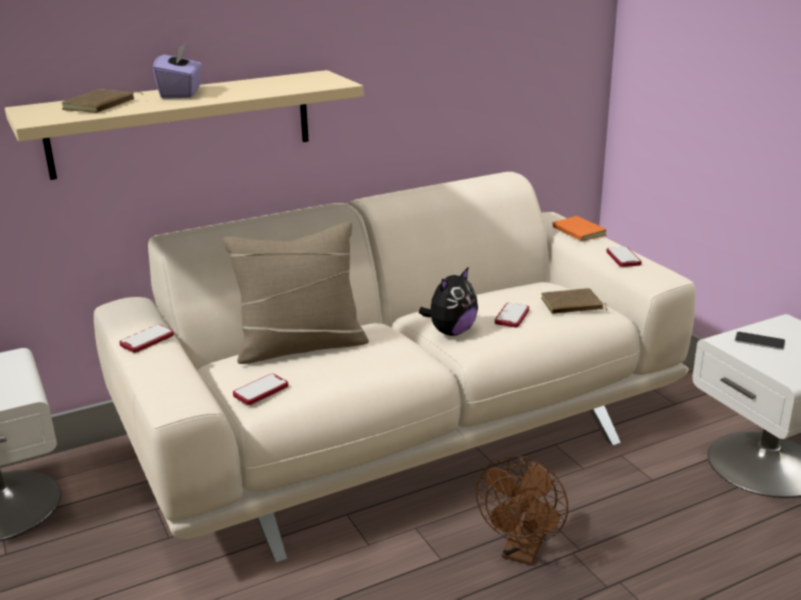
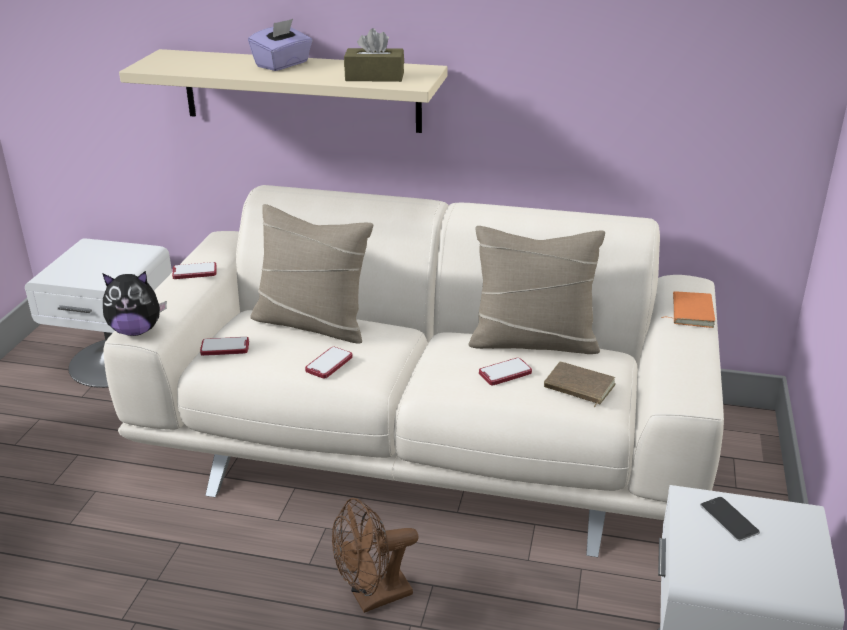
camera: 40 degrees right, 5 degrees up
(101, 106) = (208, 63): brown book -> none
(292, 85) = (374, 77): none -> brown tissue box
(451, 332) = (438, 364): plush toy -> plush toy (136, 331)
(486, 294) = (533, 341): none -> beige pillow
(623, 258) = (685, 360): phone -> phone (329, 364)

